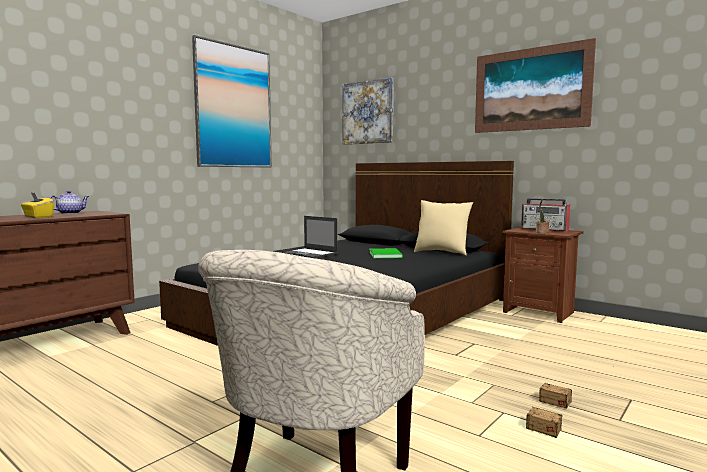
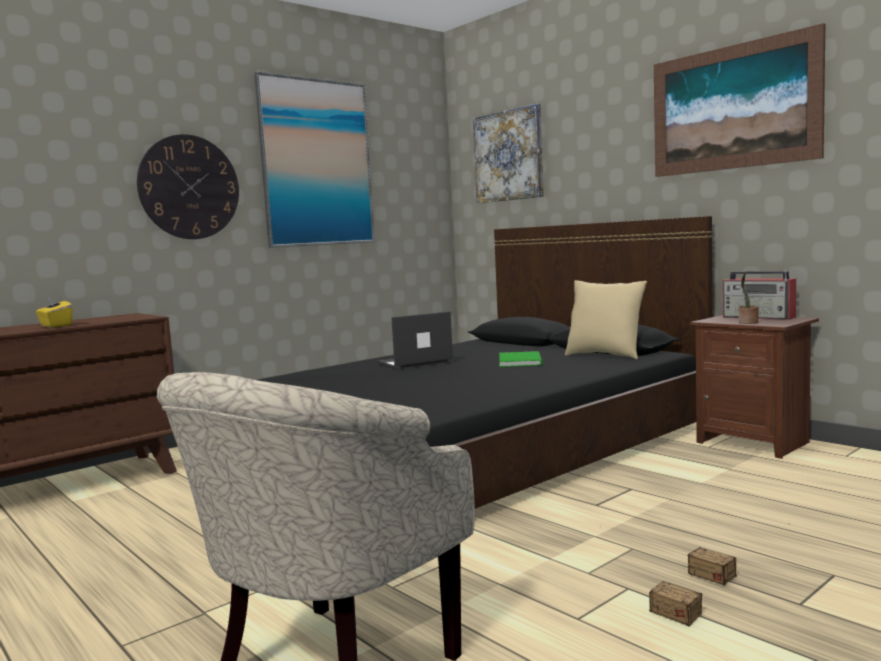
camera: 10 degrees right, 0 degrees up
(70, 213) = (99, 319): teapot -> none
(141, 117) = (189, 187): none -> wall clock
(309, 254) = (413, 363): laptop -> laptop turned 105 degrees clockwise

